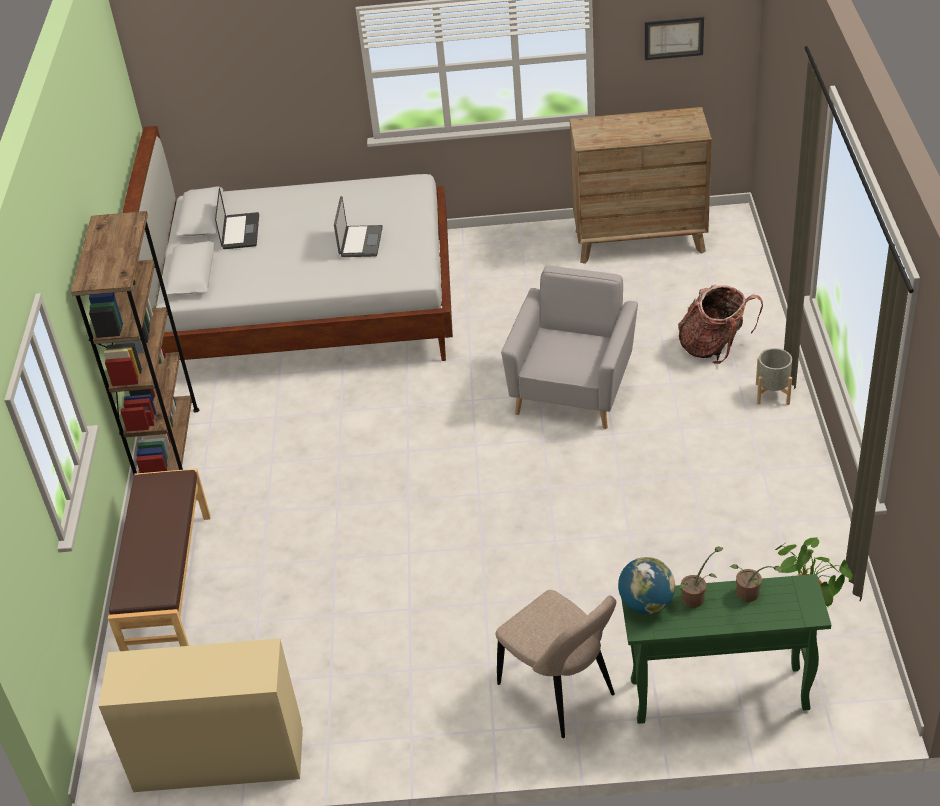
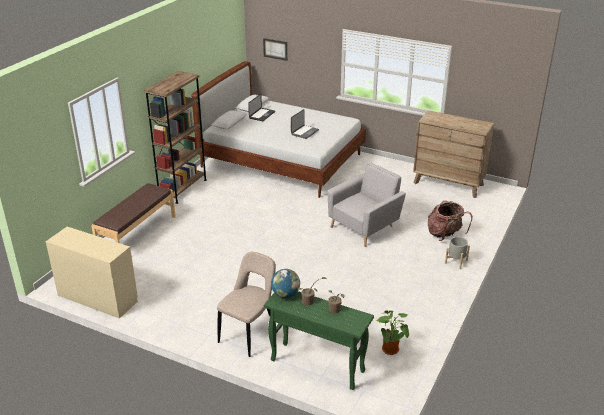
camera: 25 degrees right, 10 degrees down
(560, 692) = (249, 334): beige chair -> beige chair turned 135 degrees counterclockwise
(674, 38) = (488, 84): picture -> picture (275, 49)

